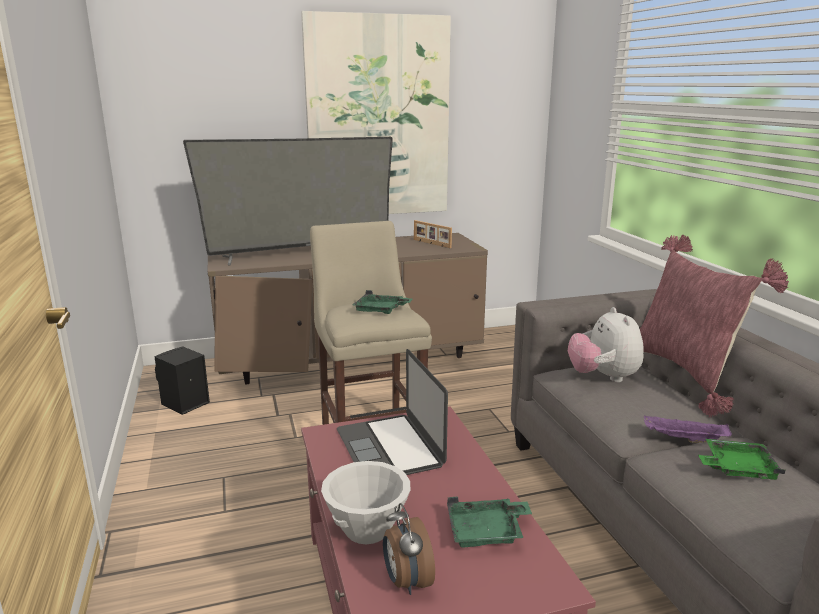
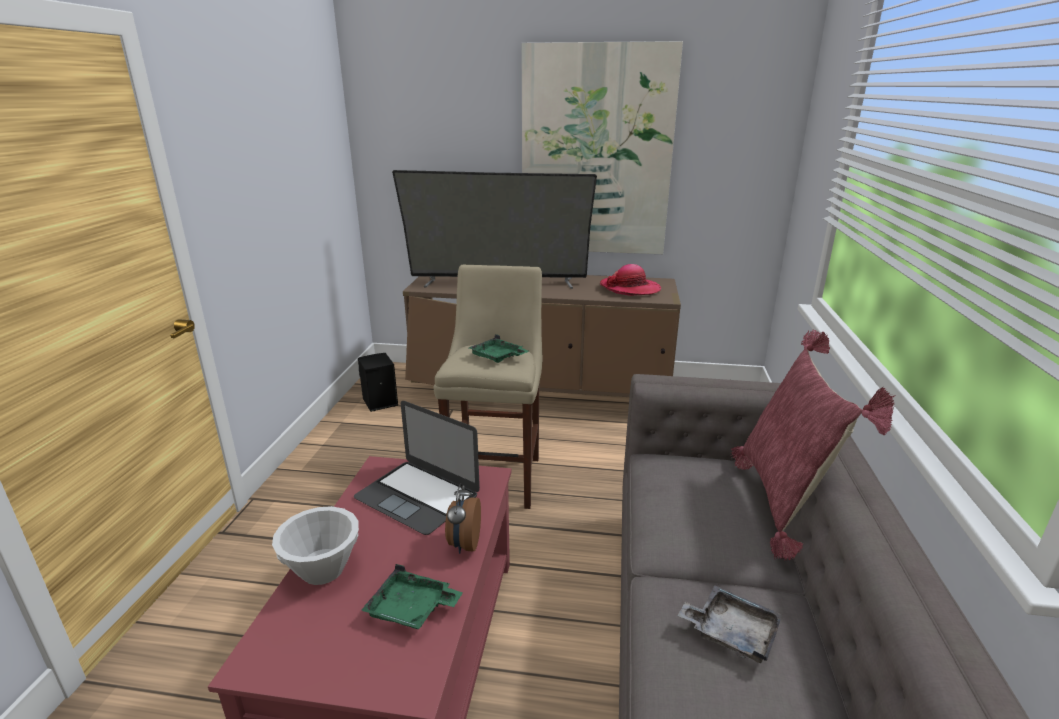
camera: 25 degrees right, 5 degrees up
(389, 447) = (417, 496): laptop -> laptop turned 60 degrees counterclockwise
(406, 581) = (303, 631): alarm clock -> alarm clock (464, 544)
(431, 243) = (630, 288): picture frame -> hat
(603, 377) = (693, 476): plush toy -> none
(683, 439) = (709, 576): purple tray -> none
(737, 468) = (731, 632): green tray -> grey tray

